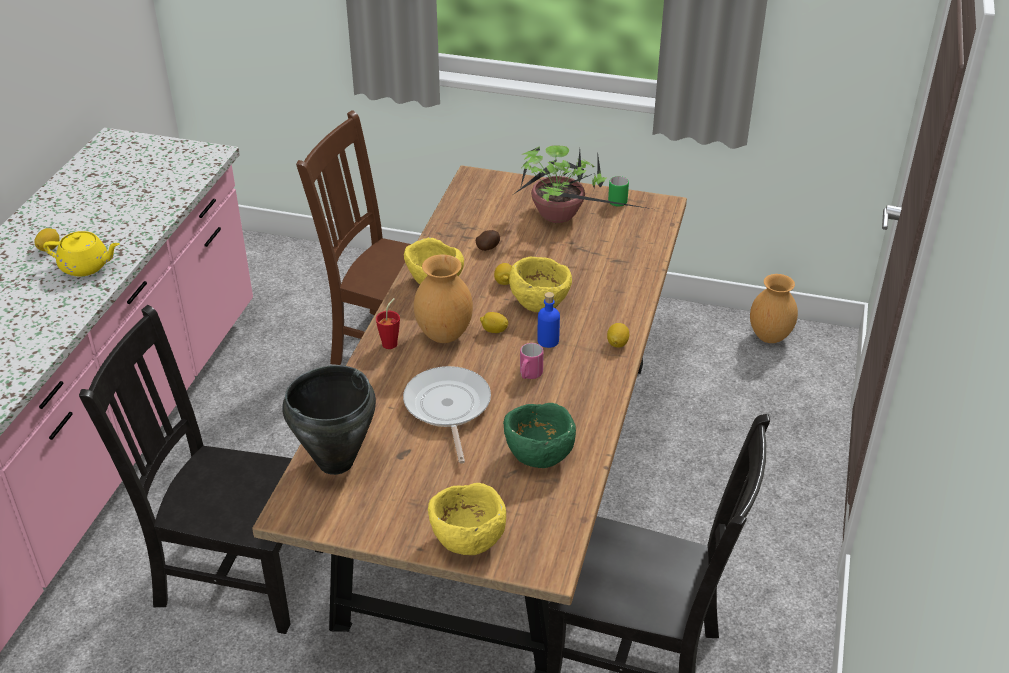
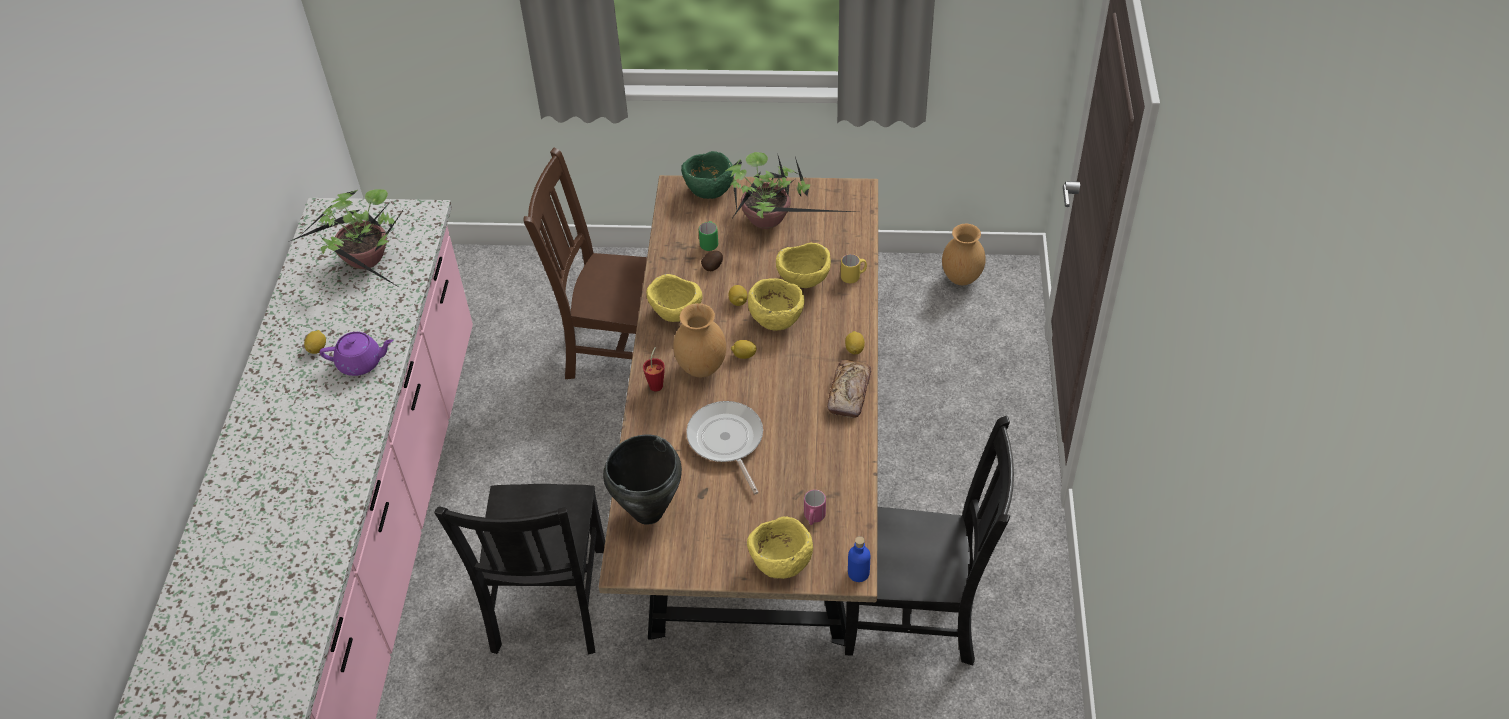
camera: 10 degrees left, 10 degrees up
(86, 266) = (361, 363): yellow teapot -> purple teapot
(134, 185) = (368, 262): none -> potted plant
(236, 573) = (548, 603): black chair -> black chair turned 90 degrees counterclockwise
(529, 375) = (787, 395): pink mug -> pink mug (813, 518)
(538, 455) = (816, 473): green bowl -> green bowl (708, 190)
(548, 341) = (794, 357): blue bottle -> blue bottle (858, 573)
(580, 274) = (803, 281): none -> yellow bowl
(599, 384) = (849, 393): none -> bread
(618, 200) = (817, 192): green mug -> green mug (709, 242)
(635, 277) = (853, 276): none -> yellow mug

